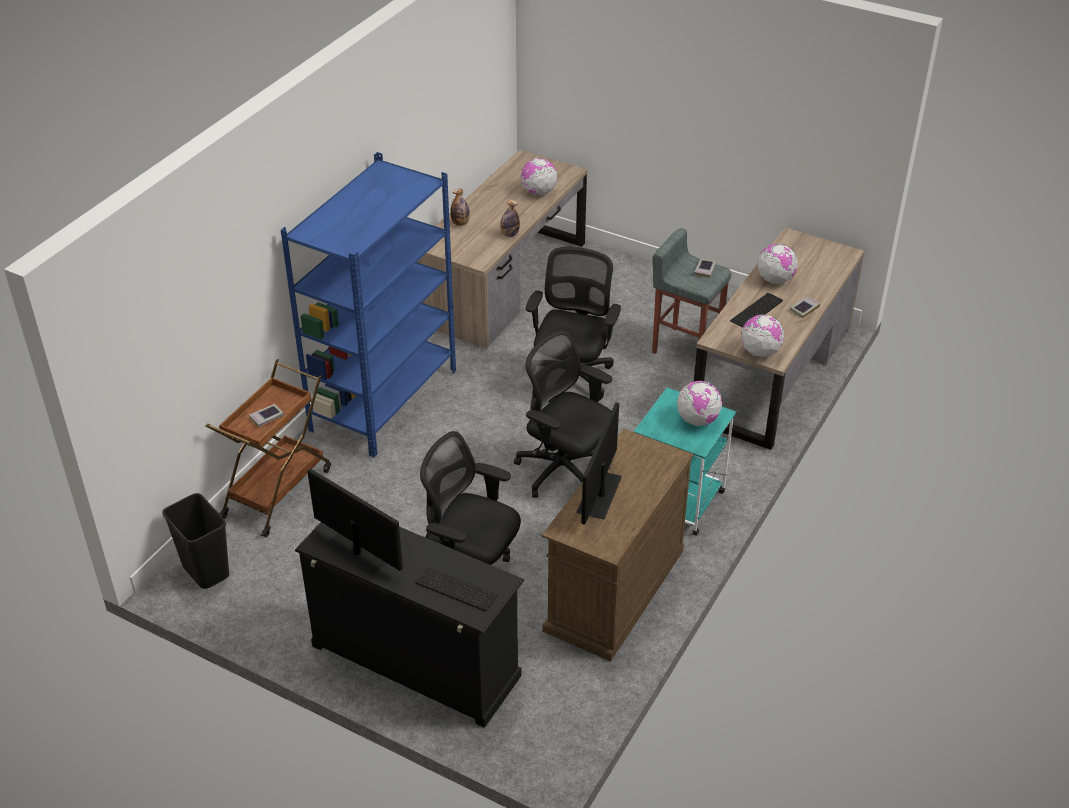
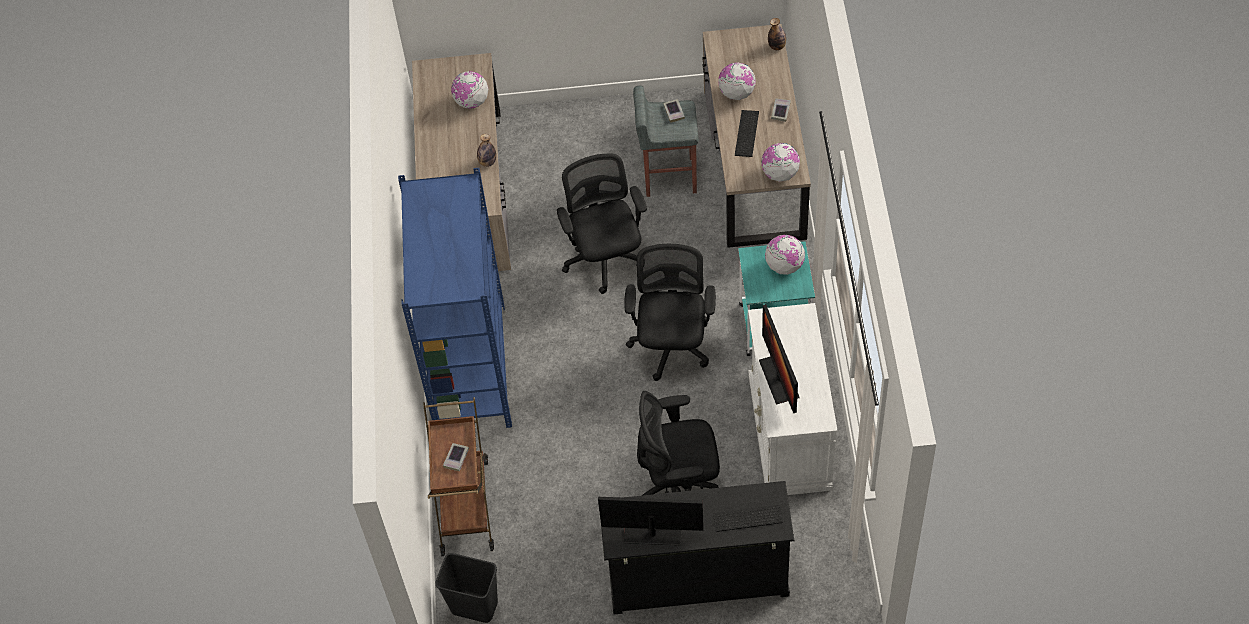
camera: 30 degrees left, 15 degrees up
(460, 223) = (435, 173): bottle -> bottle (777, 46)
(567, 472) = (672, 350): black office chair -> black office chair turned 90 degrees clockwise
(615, 590) = (789, 431): brown dresser -> white dresser

